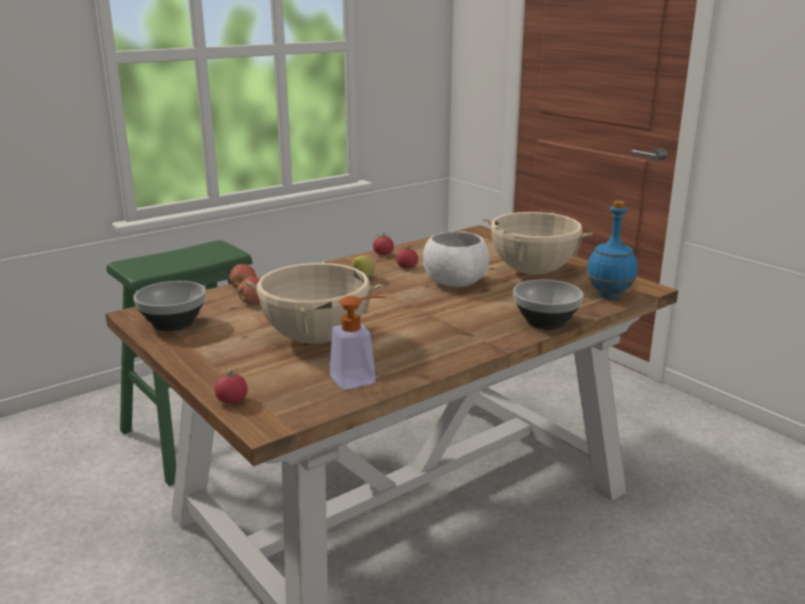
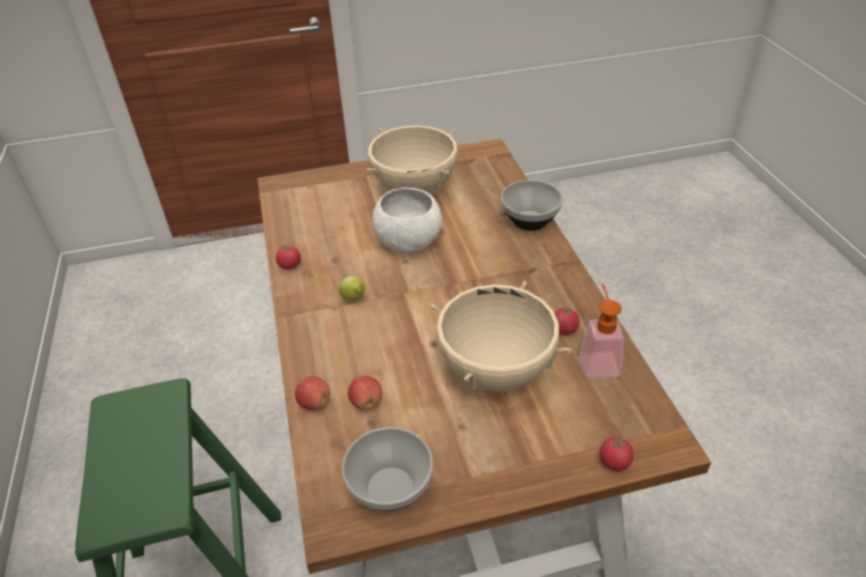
camera: 65 degrees left, 20 degrees up
(407, 267) = (344, 260): tomato -> tomato (564, 329)
(608, 295) = (493, 172): blue bottle -> none

